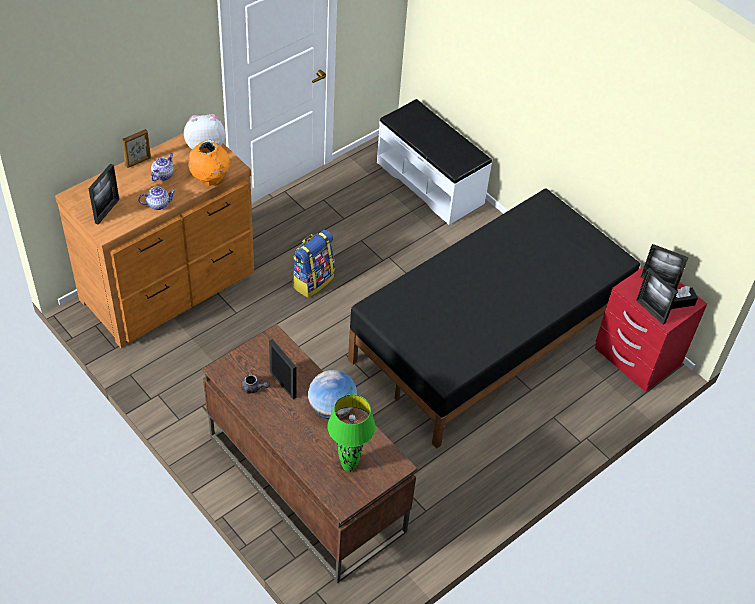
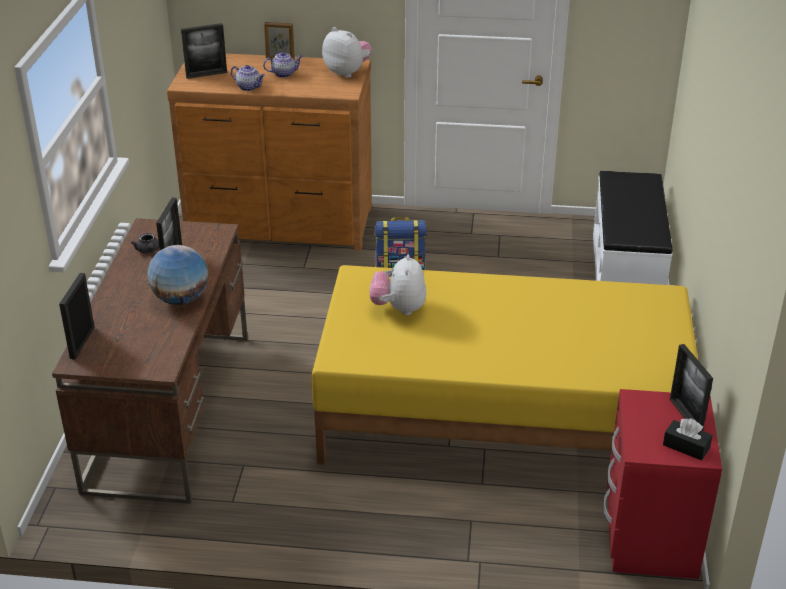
camera: 50 degrees right, 15 degrees down
(210, 179) = (314, 91): orange vase -> none
(348, 466) = (123, 343): green table lamp -> none
(429, 315) = (398, 308): none -> plush toy
(490, 338) = (503, 418): black bed -> yellow bed
(650, 311) = (634, 432): picture frame -> picture frame (82, 342)

